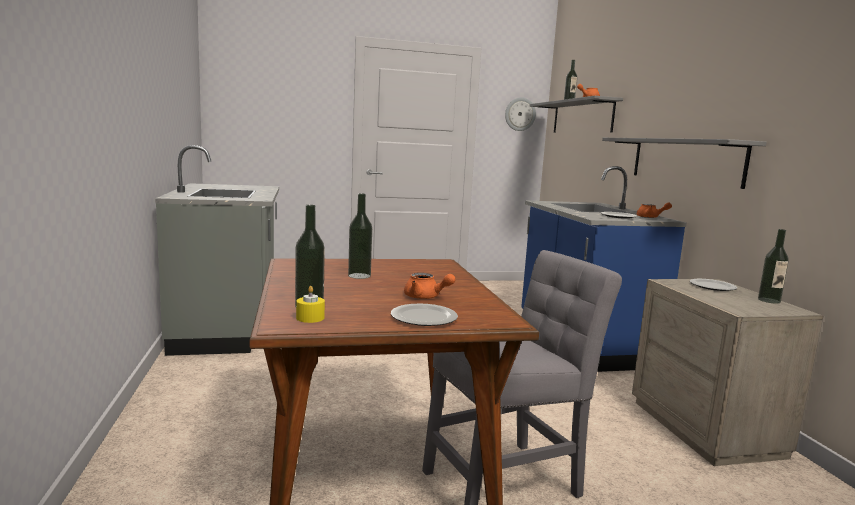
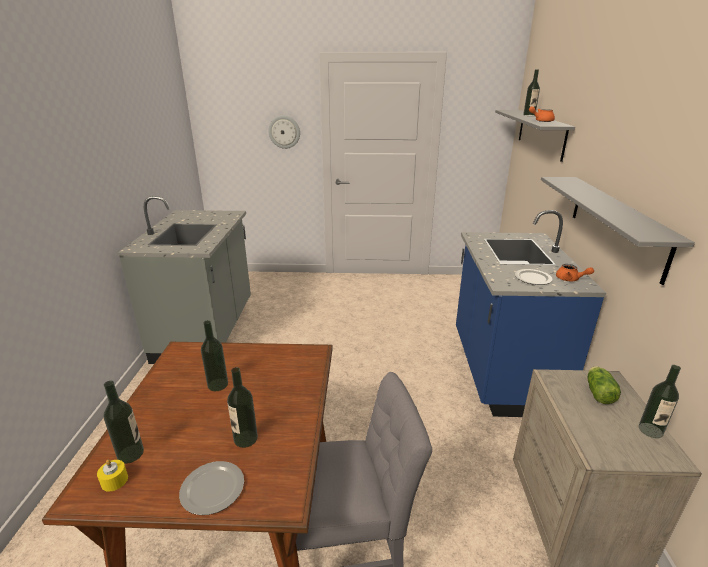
camera: 15 degrees right, 15 degrees up
(425, 297) = (245, 439): orange teapot -> bottle
(520, 114) = (486, 119): wall clock -> wall clock (284, 132)
(712, 287) = (598, 392): plate -> lettuce

